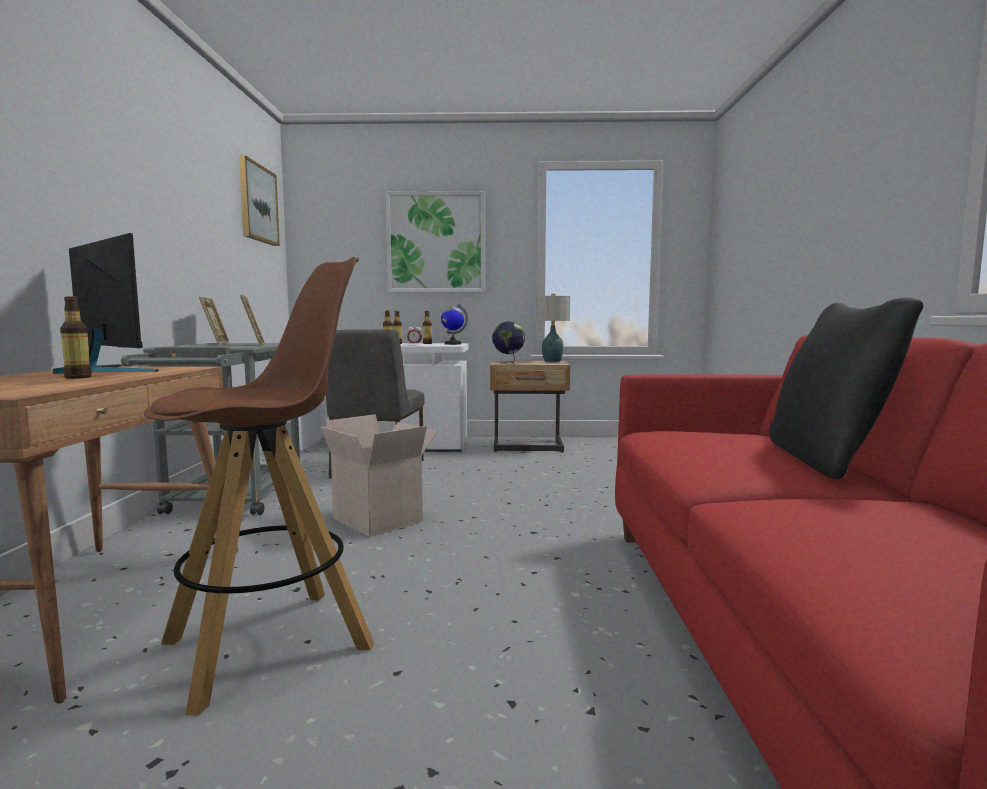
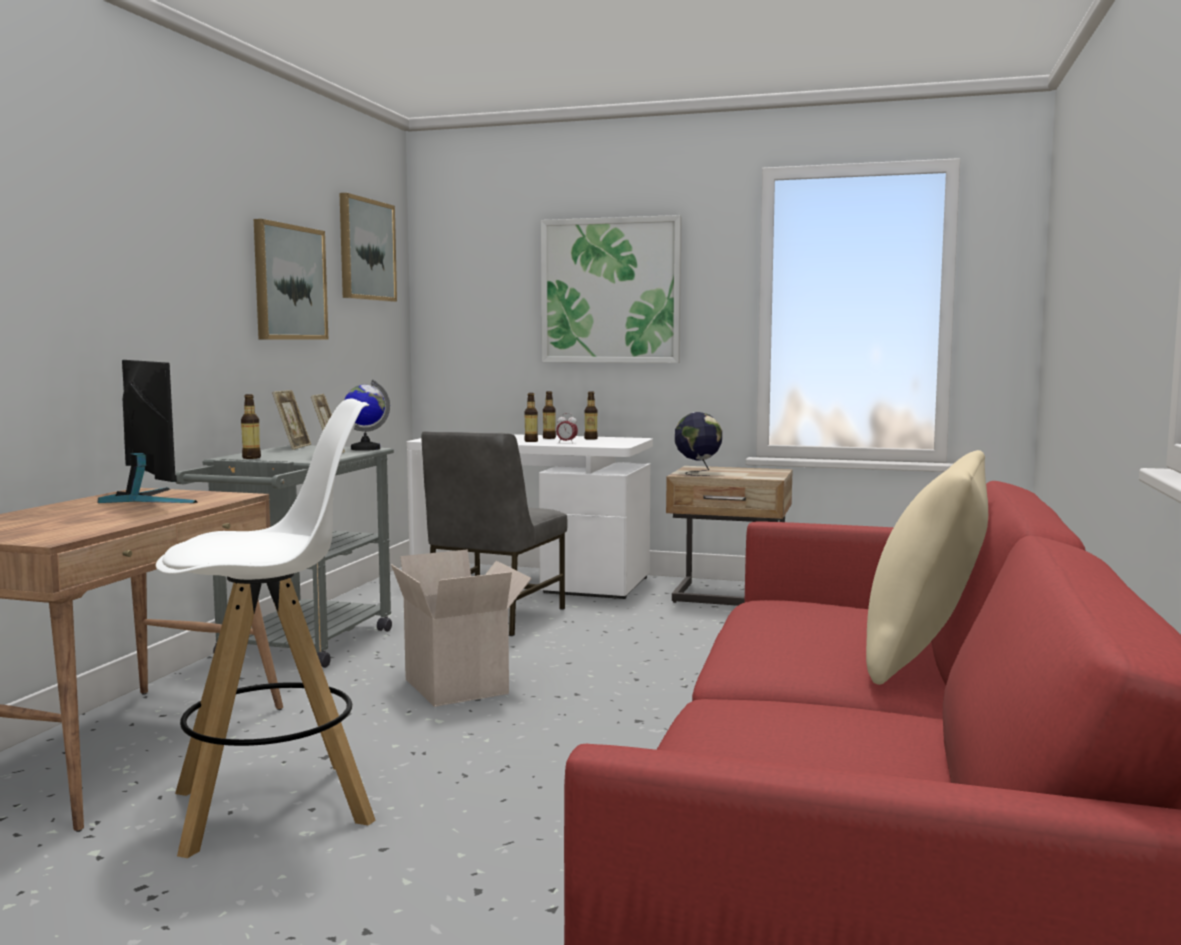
camera: 15 degrees right, 0 degrees up
(78, 377) = (115, 512): bottle -> bottle (251, 458)
(205, 215) = (289, 282): none -> picture
(271, 643) = (276, 806): brown stool -> white stool
(452, 344) = (624, 441): globe -> globe (365, 449)
(552, 361) = (768, 472): table lamp -> none
(827, 460) = (923, 659): black pillow -> beige pillow

